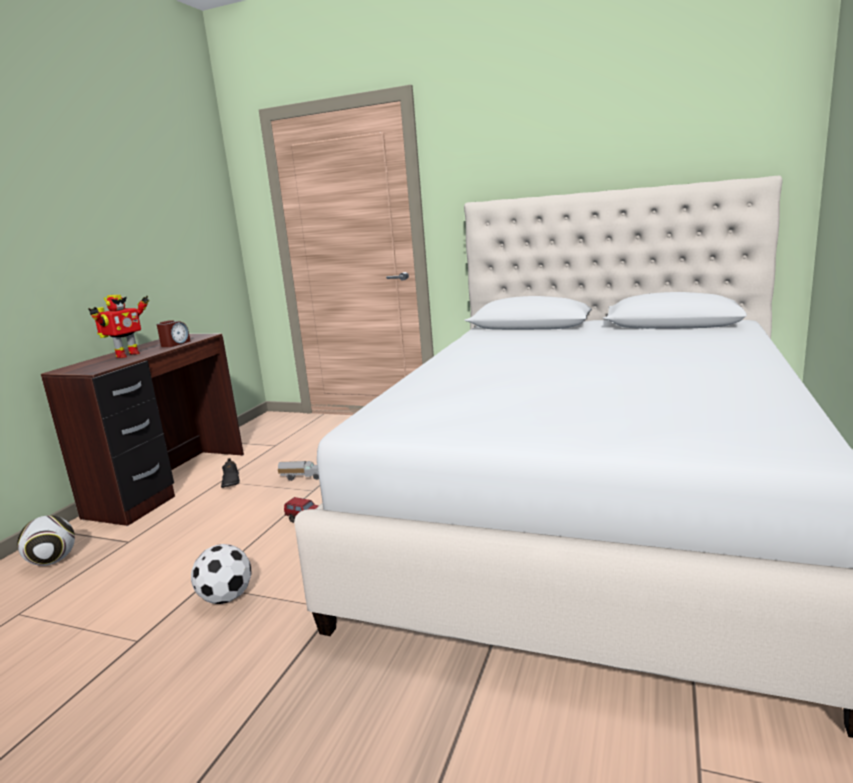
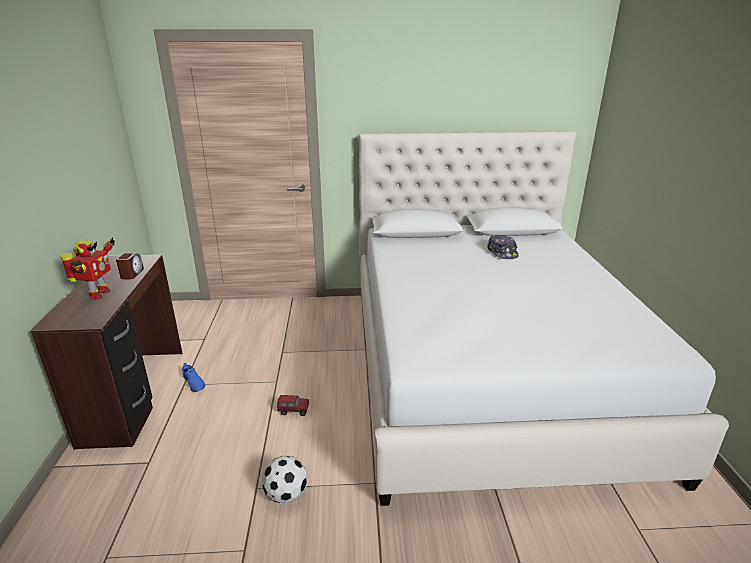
camera: 25 degrees left, 10 degrees up
(52, 561) = (88, 499): football -> none
(230, 481) = (193, 383): black shoe -> blue shoe
(302, 477) = (257, 369): toy truck -> none
(628, 342) = (502, 252): none -> cap

